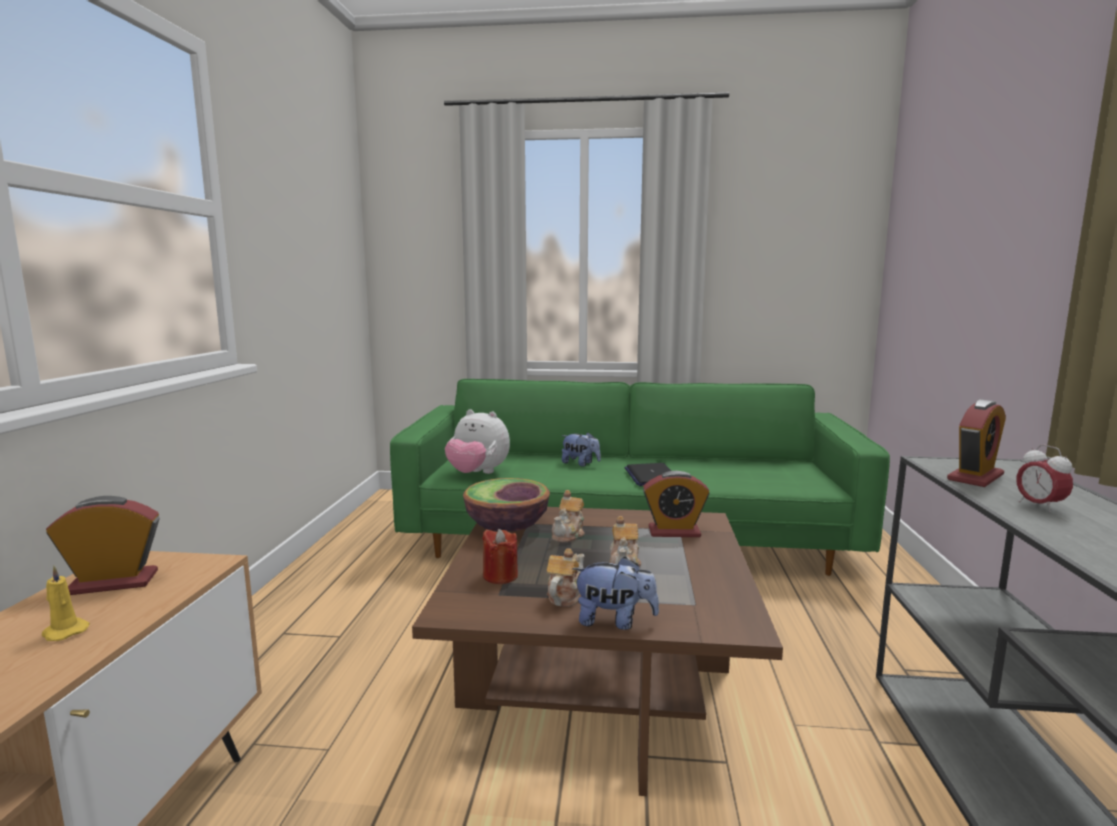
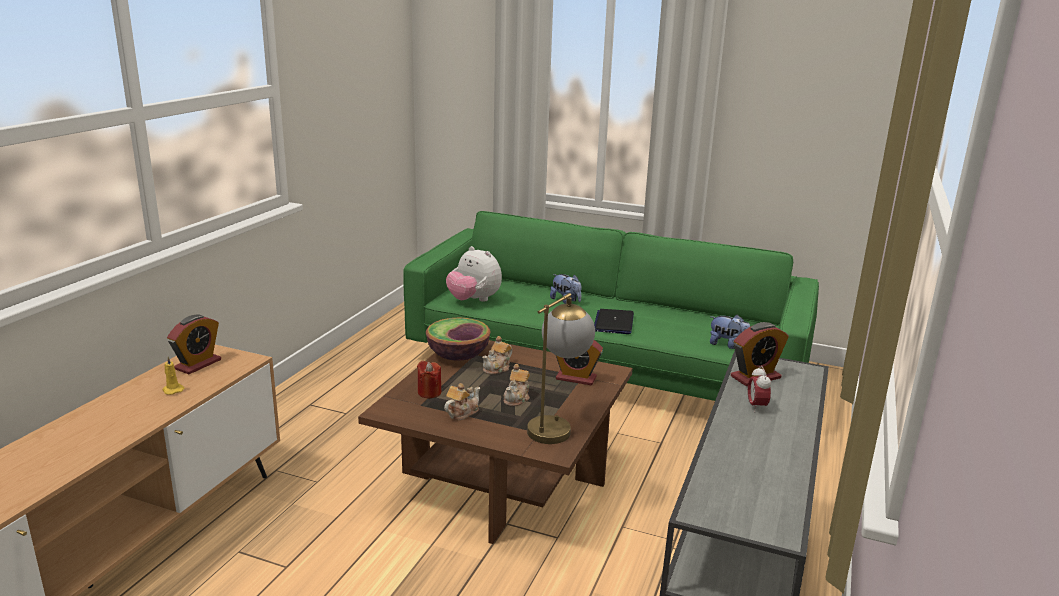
camera: 15 degrees right, 10 degrees up
(113, 583) = (198, 364): alarm clock -> alarm clock turned 120 degrees clockwise
(614, 621) = (479, 434): plush toy -> plush toy (727, 345)
(708, 591) = (557, 425): none -> table lamp

